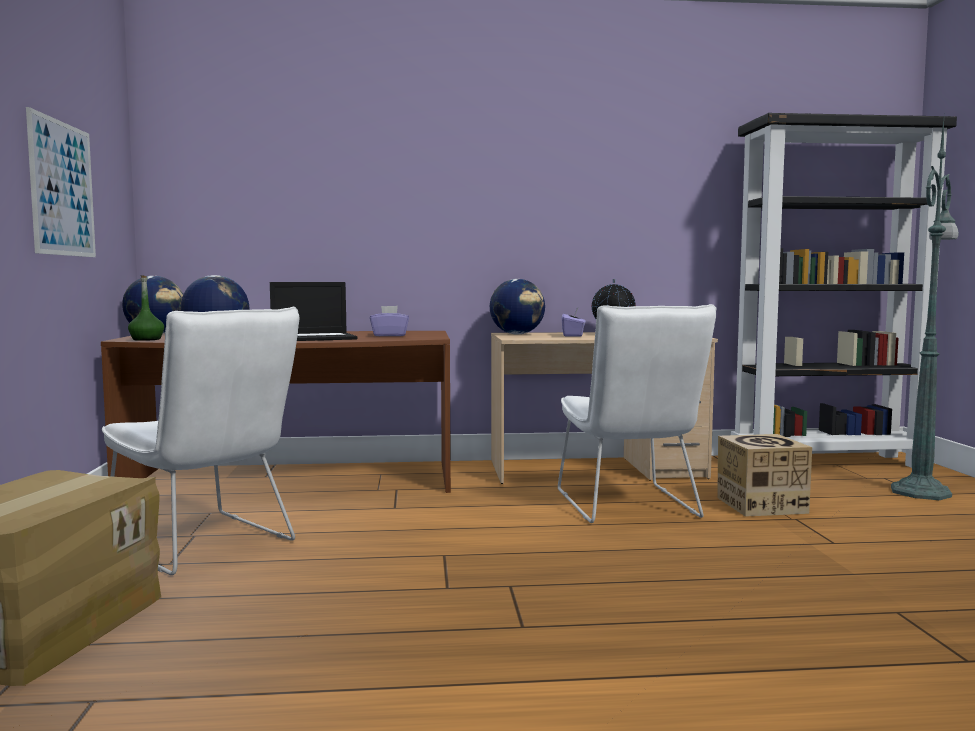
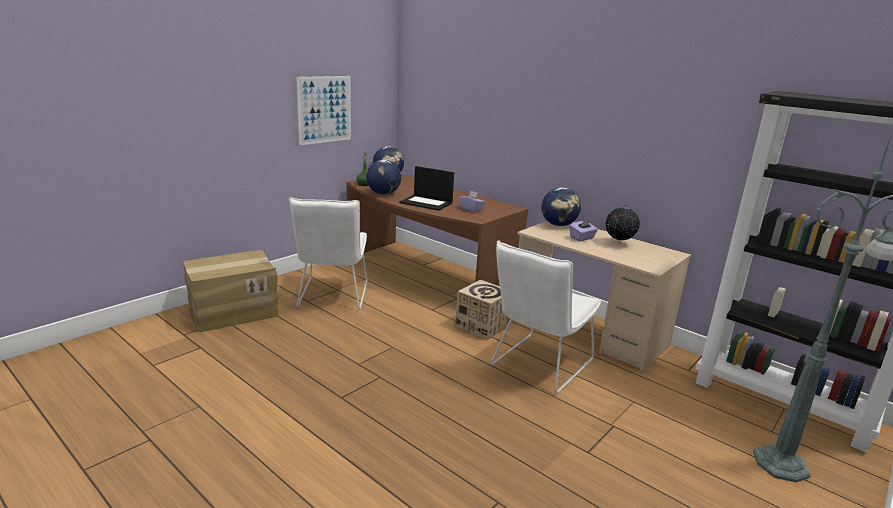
camera: 45 degrees right, 15 degrees up
(761, 505) = (619, 406): cardboard box -> cardboard box (482, 326)

